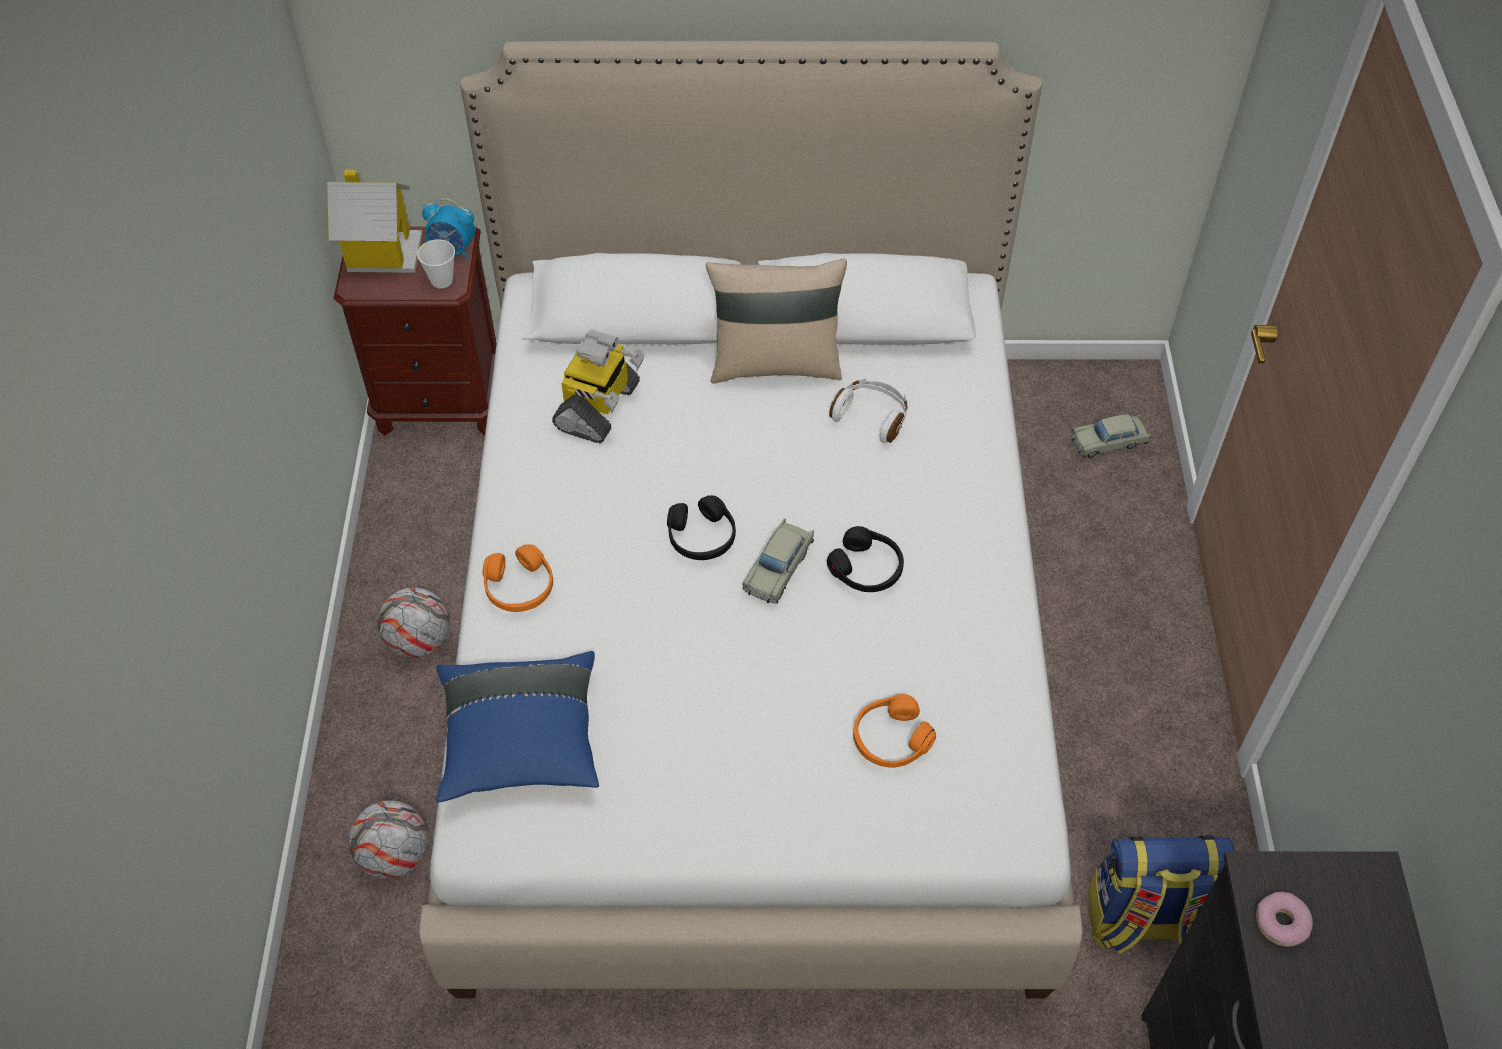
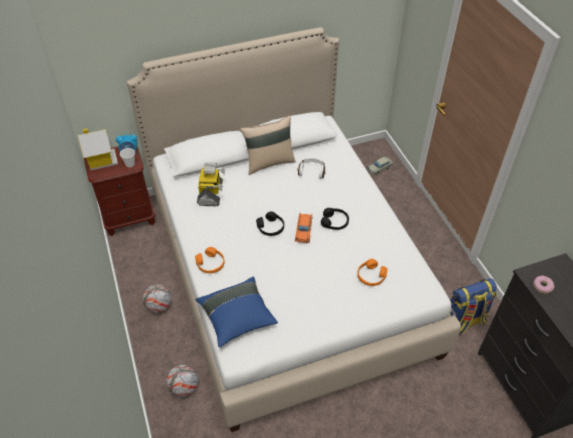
camera: 20 degrees left, 5 degrees down
(779, 568) = (304, 230): beige toy car -> orange toy car

